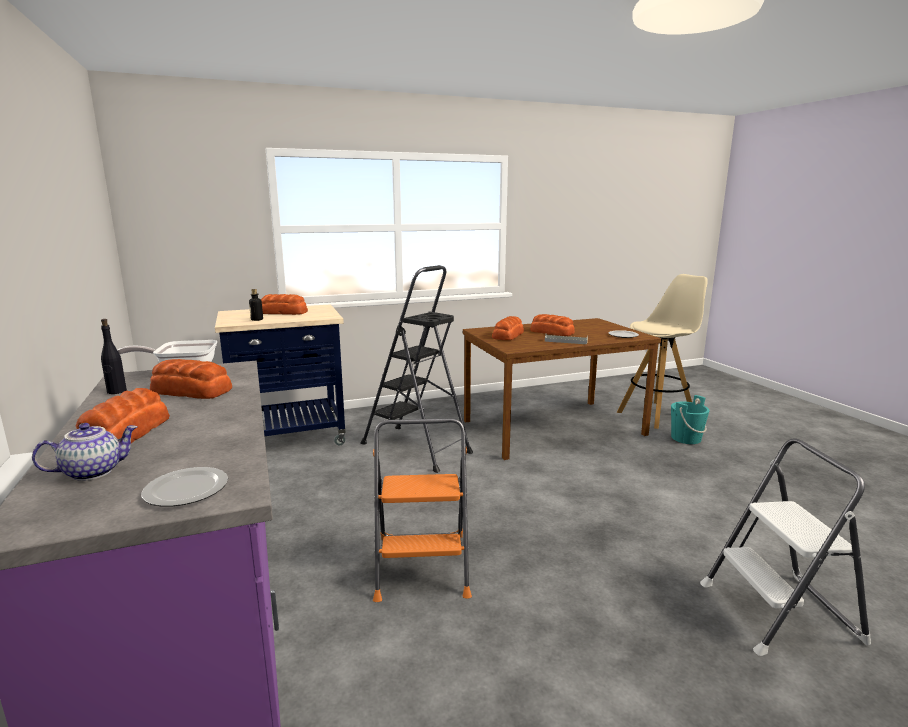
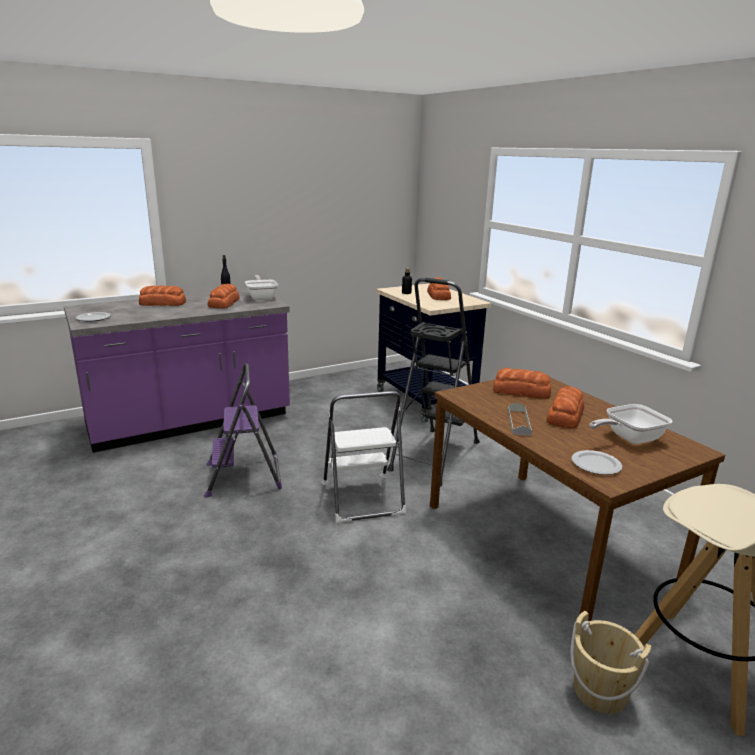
camera: 80 degrees right, 5 degrees up
(93, 471) = (121, 306): teapot -> none
(423, 562) = (247, 476): orange step ladder -> purple step ladder
(584, 327) = (628, 438): none -> frying pan
(686, 438) = (599, 691): turquoise bucket -> beige bucket
(785, 612) = (145, 681): white step ladder -> white step ladder (362, 499)

